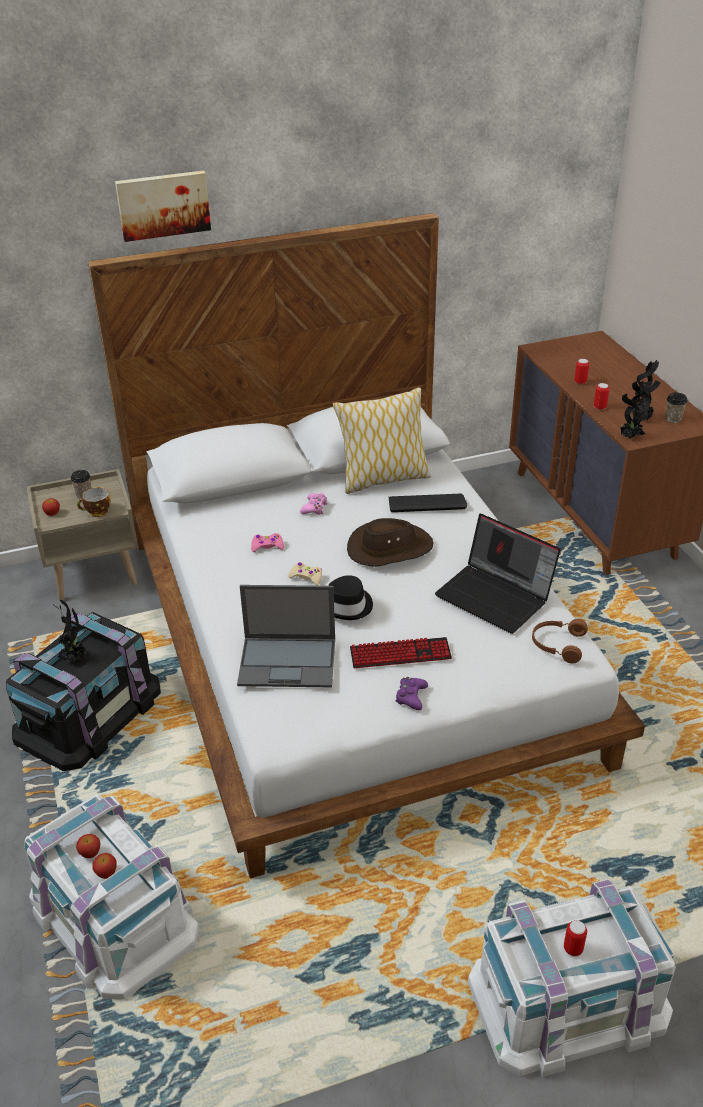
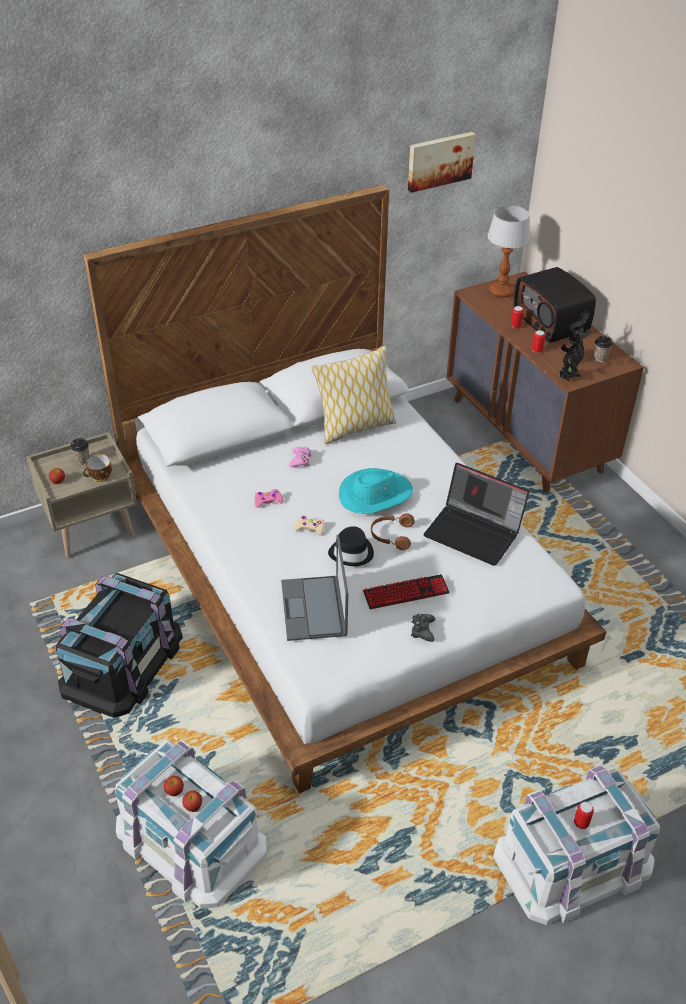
camera: 10 degrees left, 5 degrees up
(75, 658) = (112, 617): potted plant -> none
(163, 204) = (149, 197): picture -> picture (439, 160)
(289, 662) = (314, 609): laptop -> laptop turned 90 degrees clockwise
(389, 548) = (375, 495): brown hat -> turquoise hat
(411, 697) = (422, 630): purple game controller -> black game controller
(426, 503) = (398, 448): keyboard -> none
(557, 644) = (532, 572): brown headphones -> brown headphones (391, 535)
(571, 349) = (502, 292): none -> table lamp
(623, 381) = (552, 322): none -> radio

